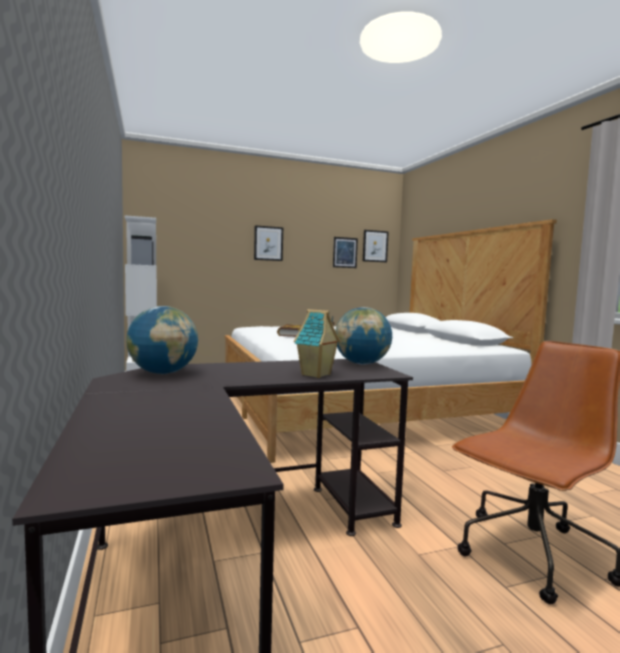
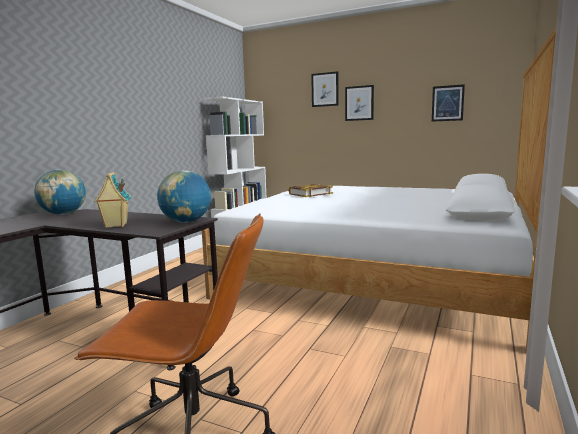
camera: 45 degrees right, 5 degrees up
(375, 246) = (490, 91): picture -> picture (325, 89)

